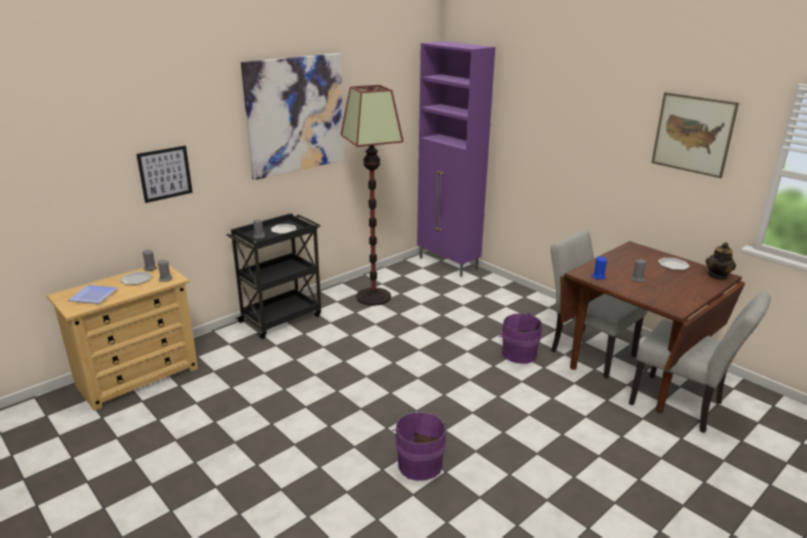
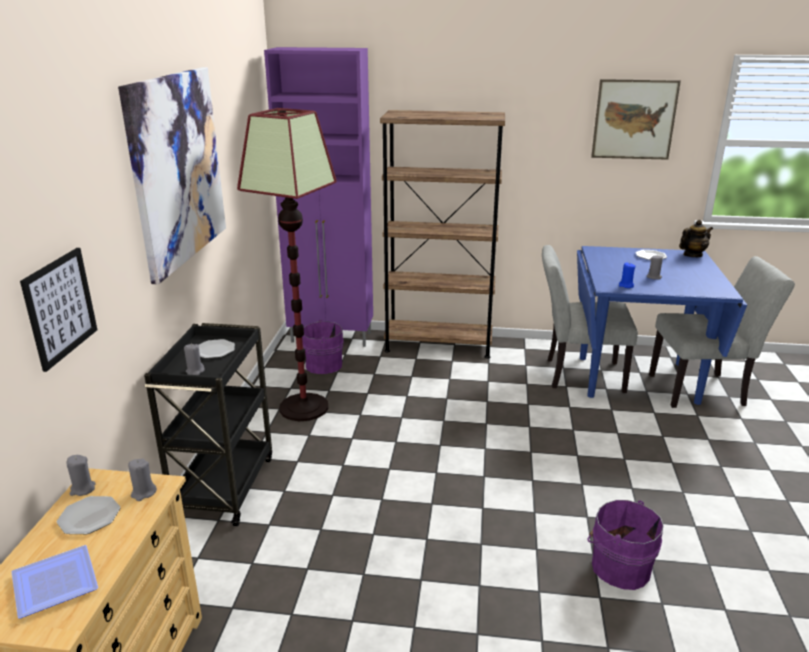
camera: 40 degrees left, 0 degrees up
(512, 293) = (438, 344): none -> brown bookcase
(517, 353) = (530, 403): purple bucket -> purple bucket (322, 365)
(633, 373) = (636, 379): brown dining table -> blue dining table
(718, 276) = (692, 255): teapot -> teapot turned 105 degrees counterclockwise

